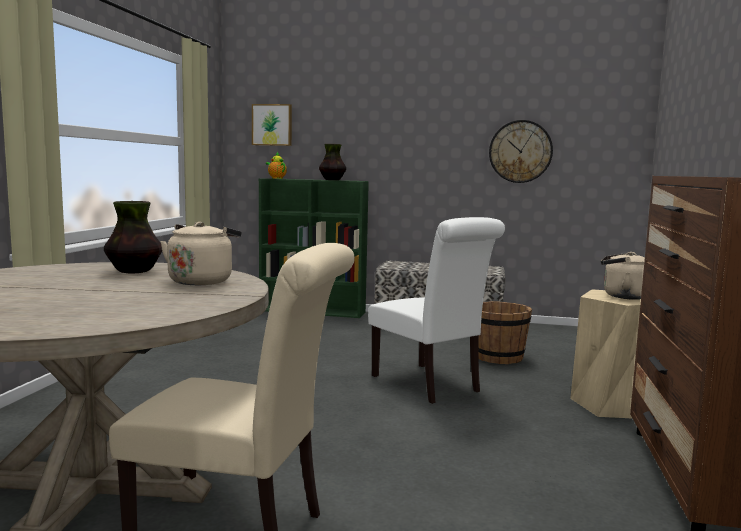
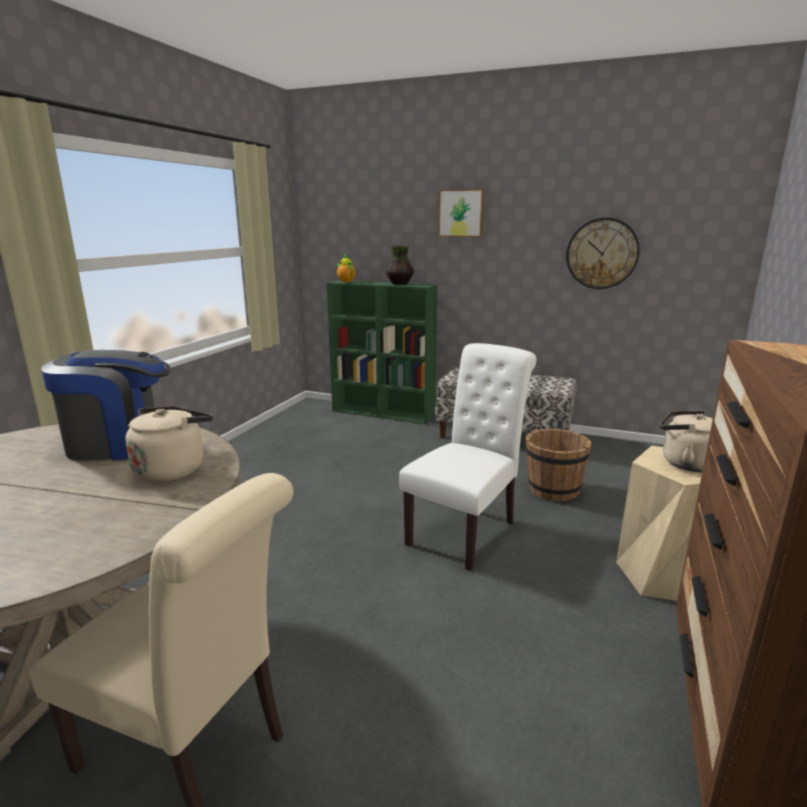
camera: 10 degrees right, 10 degrees up
(134, 271) = (122, 443): vase -> coffee machine
(272, 125) = (341, 224): picture -> picture (461, 213)
(430, 385) = (466, 530): white chair -> white chair turned 120 degrees counterclockwise

